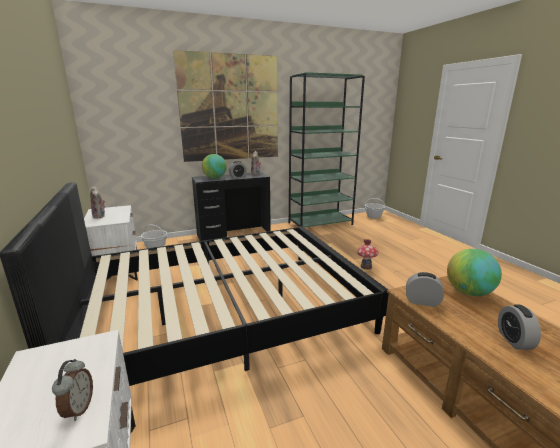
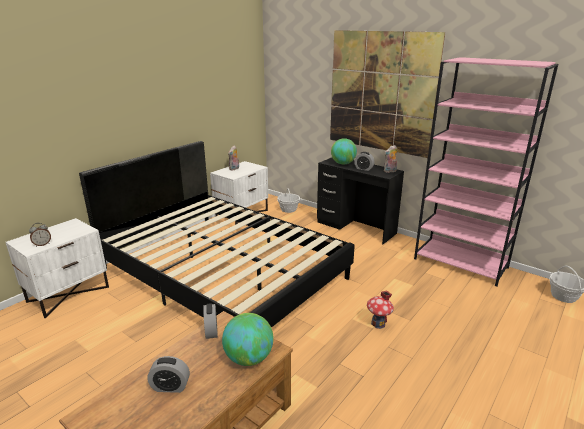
camera: 60 degrees right, 5 degrees up
(320, 223) = (461, 263): green bookcase -> pink bookcase
(514, 340) = (170, 387): alarm clock -> alarm clock turned 150 degrees counterclockwise

